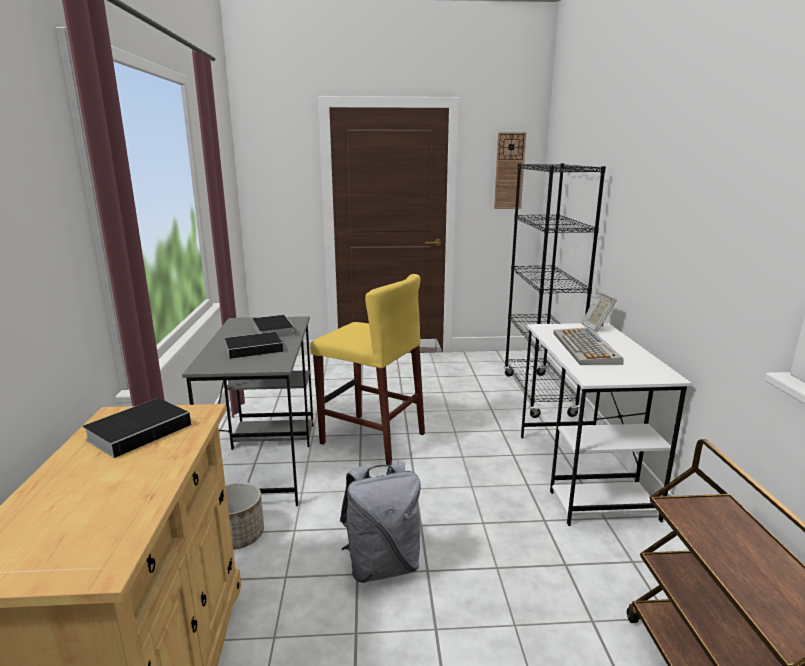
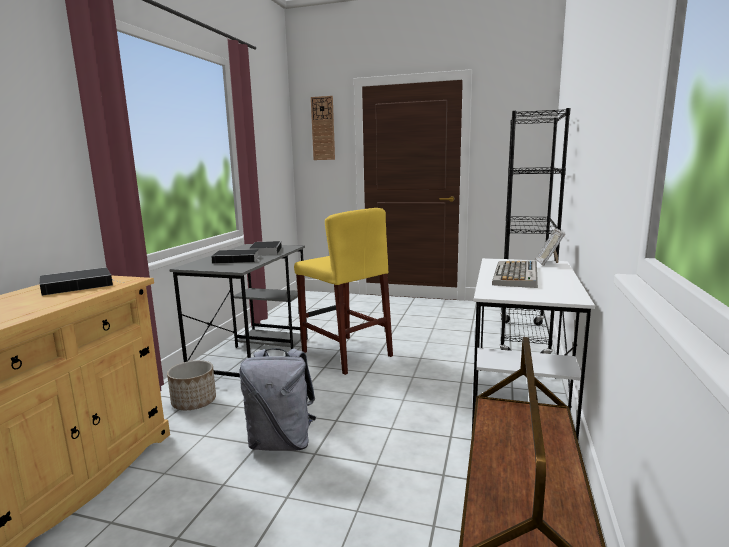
camera: 20 degrees right, 5 degrees down
(509, 171) = (520, 133): wall clock -> wall clock (323, 128)

